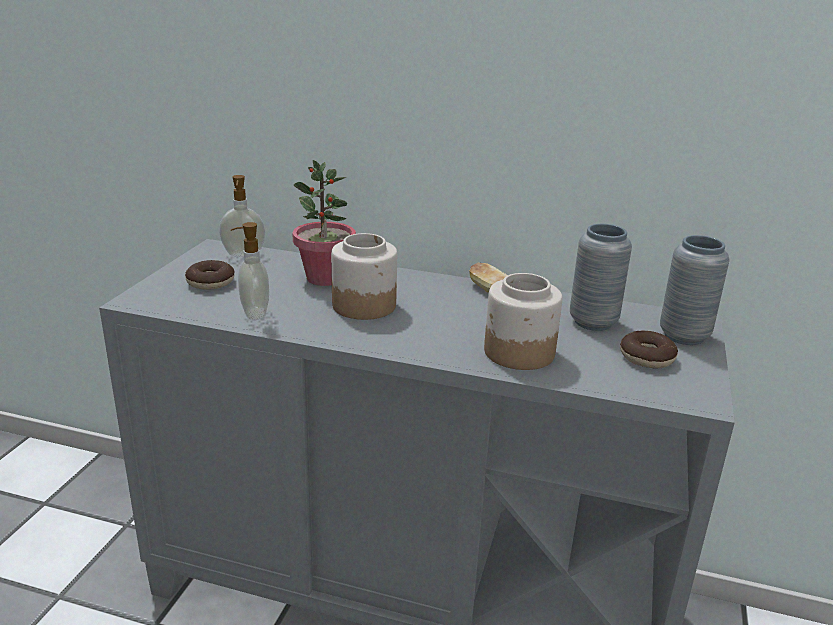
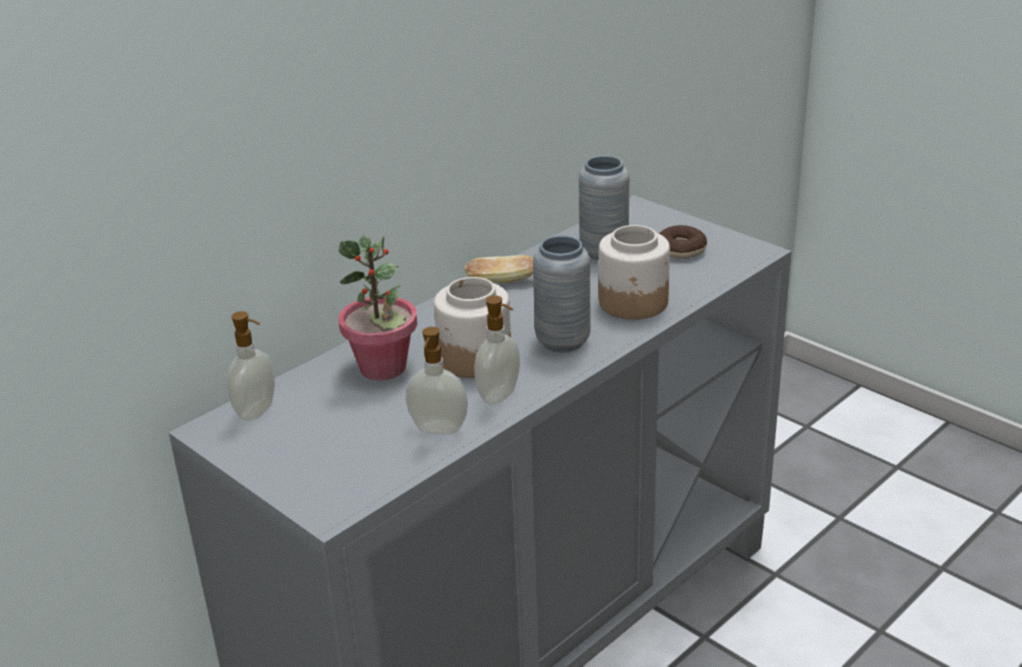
camera: 60 degrees left, 5 degrees up
(210, 282) = (324, 447): donut -> none
(316, 326) = (500, 396): none -> soap dispenser
(684, 336) = (657, 222): grey vase -> grey vase (563, 341)

